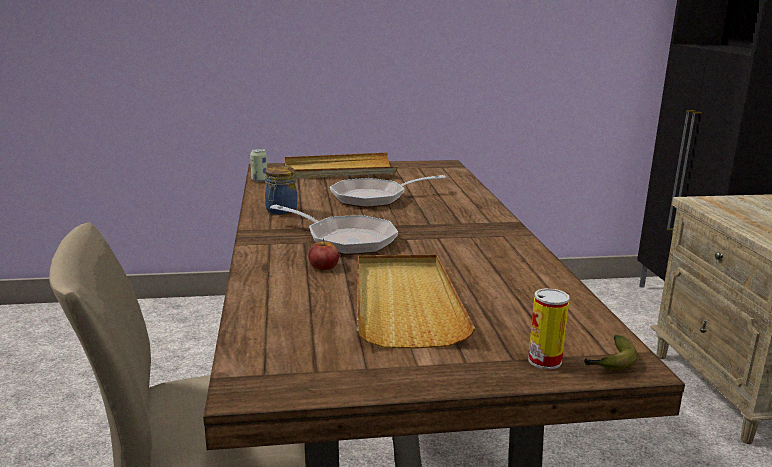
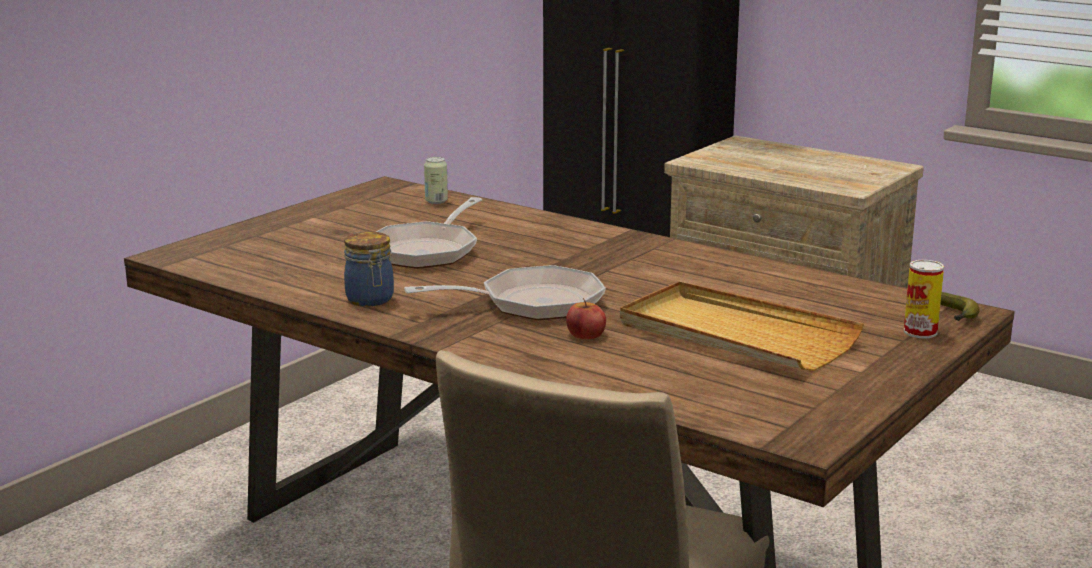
camera: 45 degrees left, 0 degrees up
(259, 180) = (218, 274): can -> can (436, 201)
(338, 170) = (283, 231): beige tray -> none

